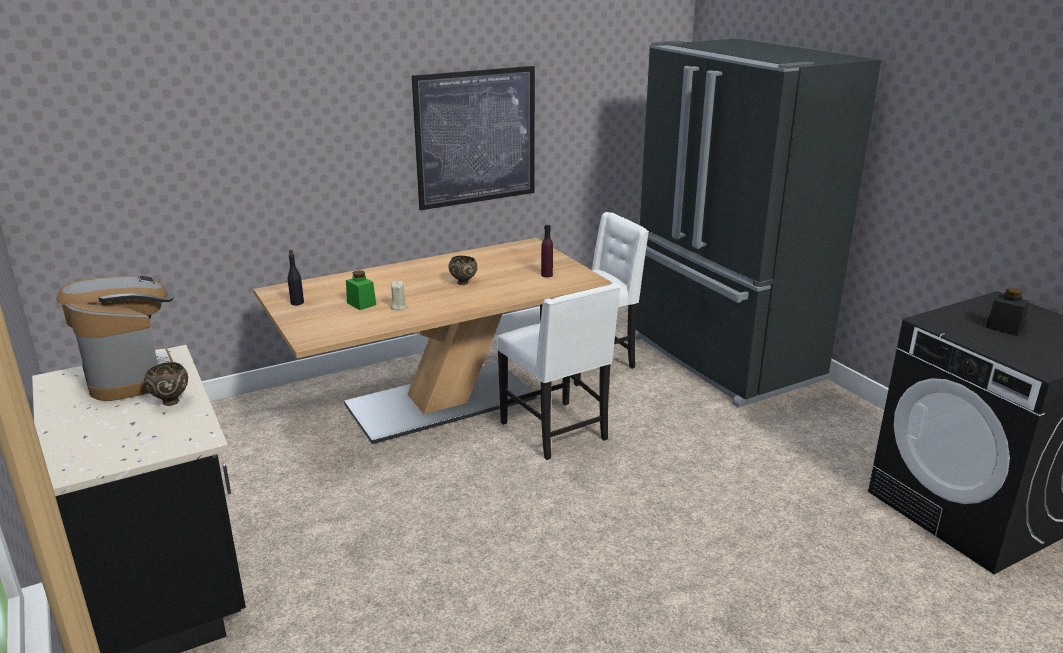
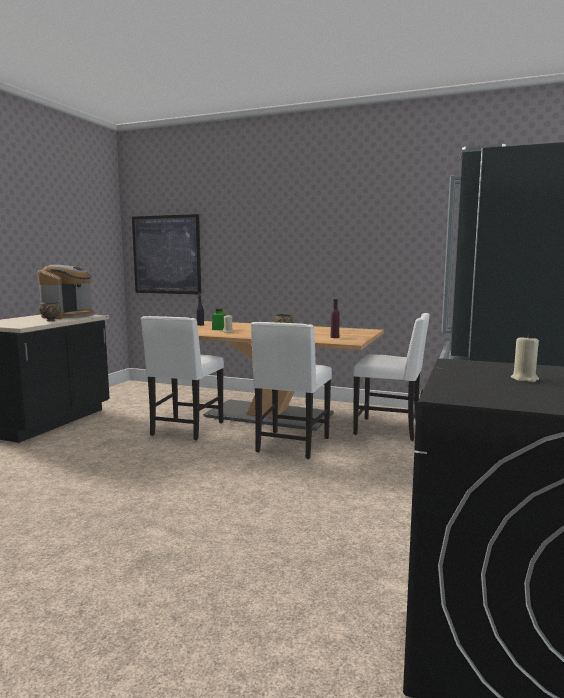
camera: 50 degrees right, 15 degrees down
(399, 474) = (186, 429): none -> white chair
(476, 137) = (357, 255): picture -> picture (166, 255)
(1004, 328) = (524, 379): black jar -> beige candle

